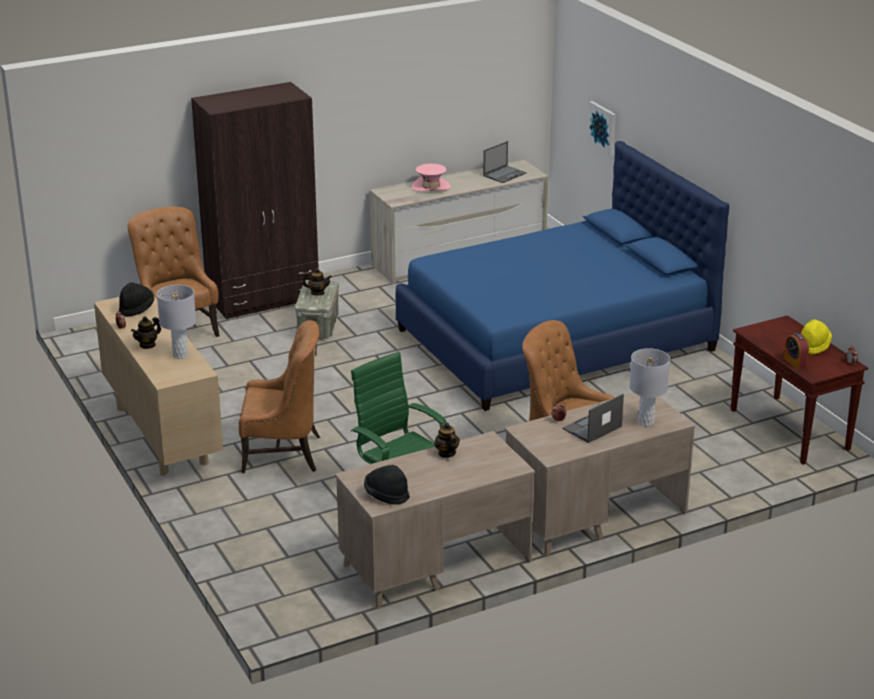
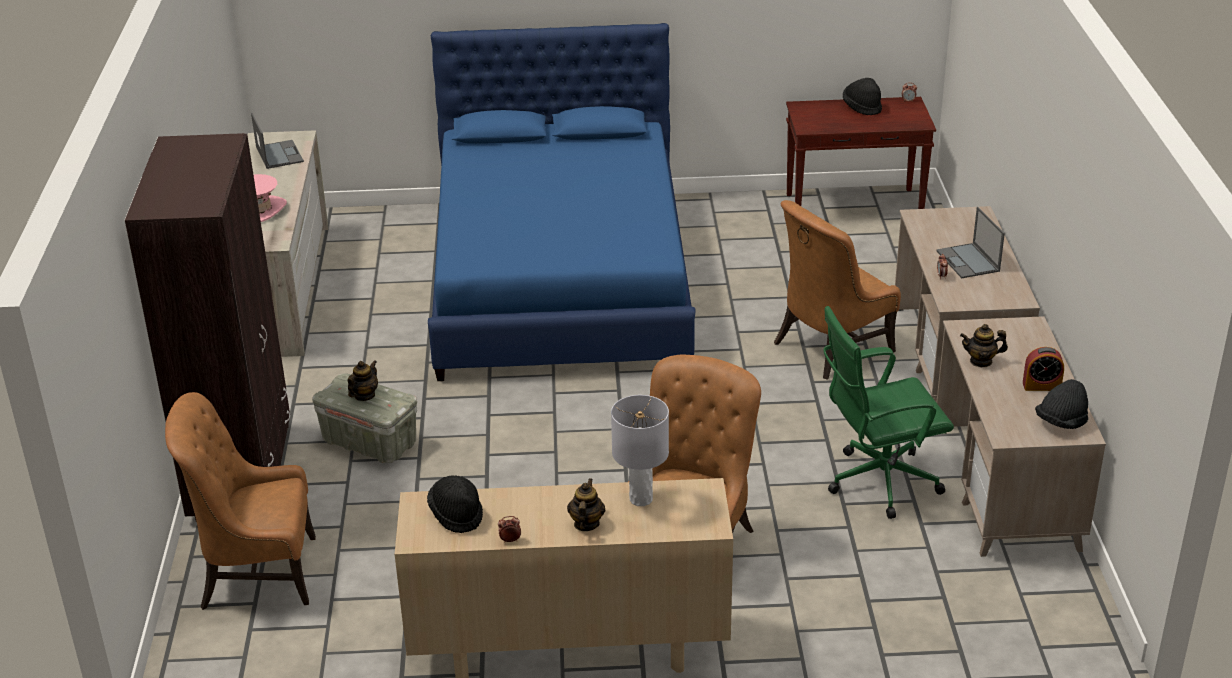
camera: 65 degrees left, 5 degrees up
(147, 345) = (586, 524): teapot -> teapot turned 150 degrees counterclockwise
(603, 127) = (374, 32): picture -> none
(645, 422) = (971, 229): grey table lamp -> none
(795, 362) = (889, 125): alarm clock -> alarm clock (1041, 386)
(813, 346) = (862, 107): yellow hat -> black hat

